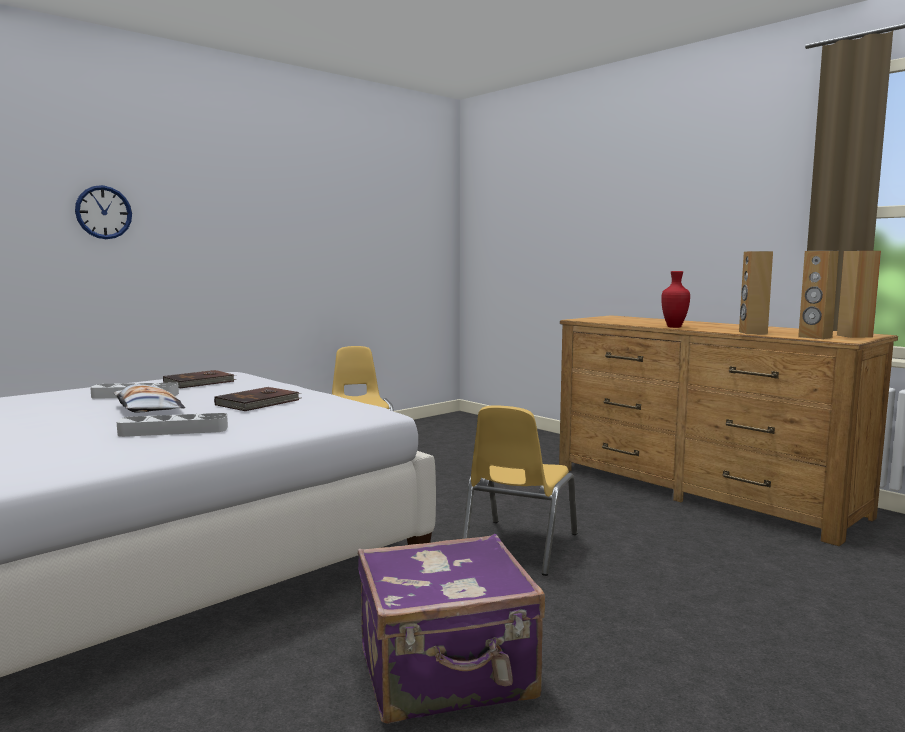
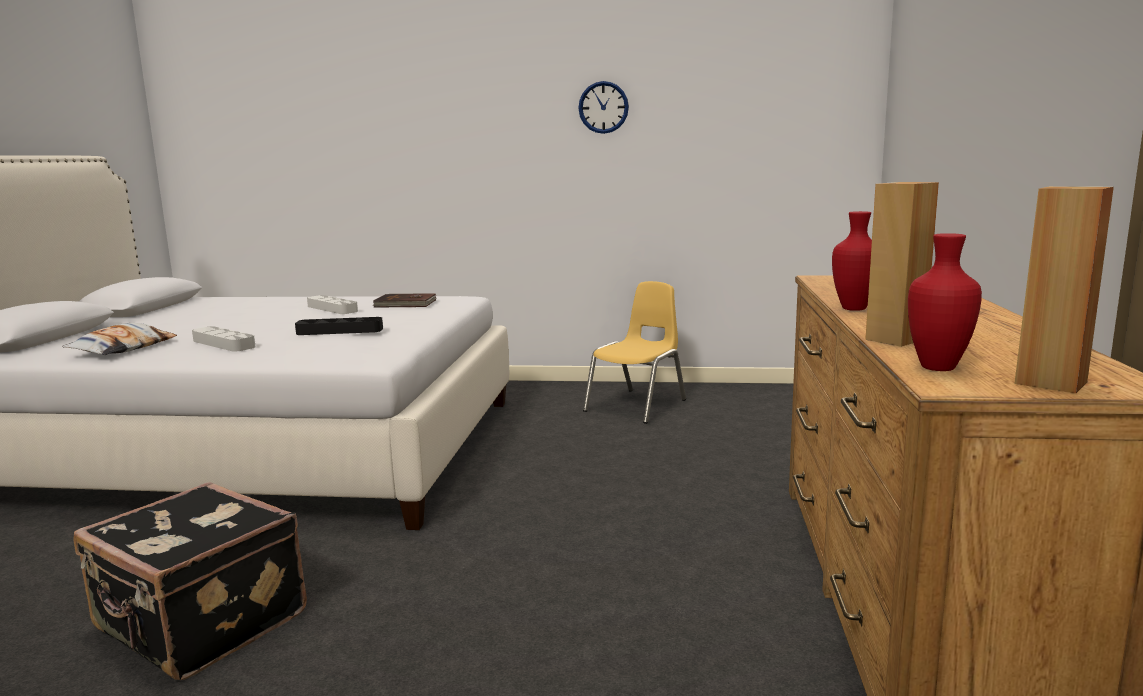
camera: 50 degrees right, 5 degrees up
(103, 212) = (417, 137): wall clock -> wall clock (603, 107)
(147, 409) = (287, 322): pillow -> pillow (123, 348)
(259, 402) = (340, 331): brown book -> black tray
(447, 675) = (199, 624): purple suitcase -> black suitcase
(518, 547) = (509, 556): yellow chair -> none
(815, 337) = (940, 368): brown speaker -> red vase

